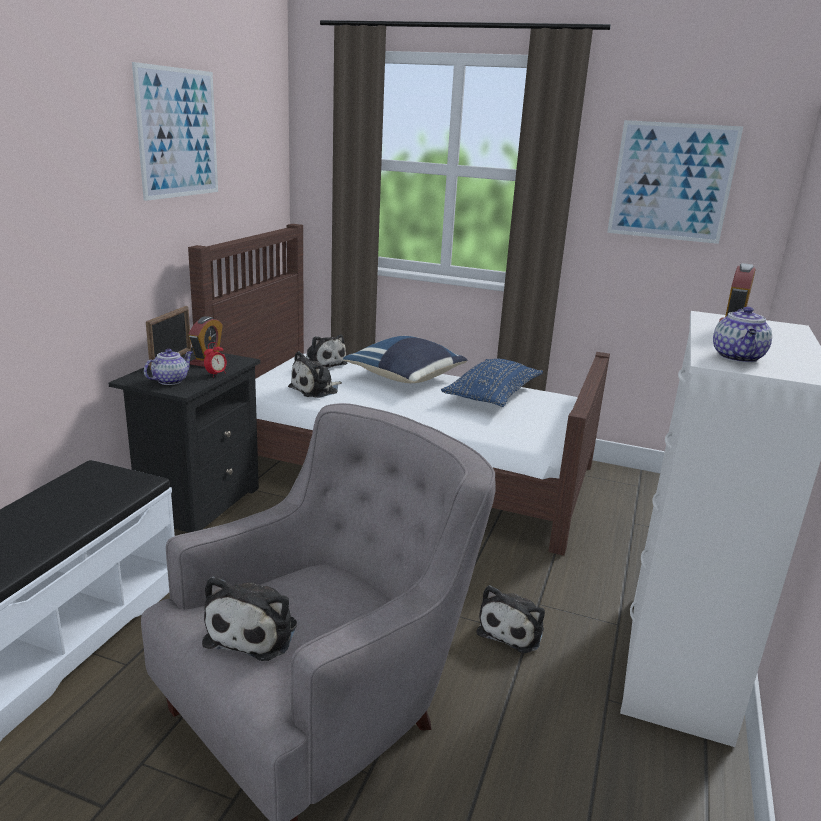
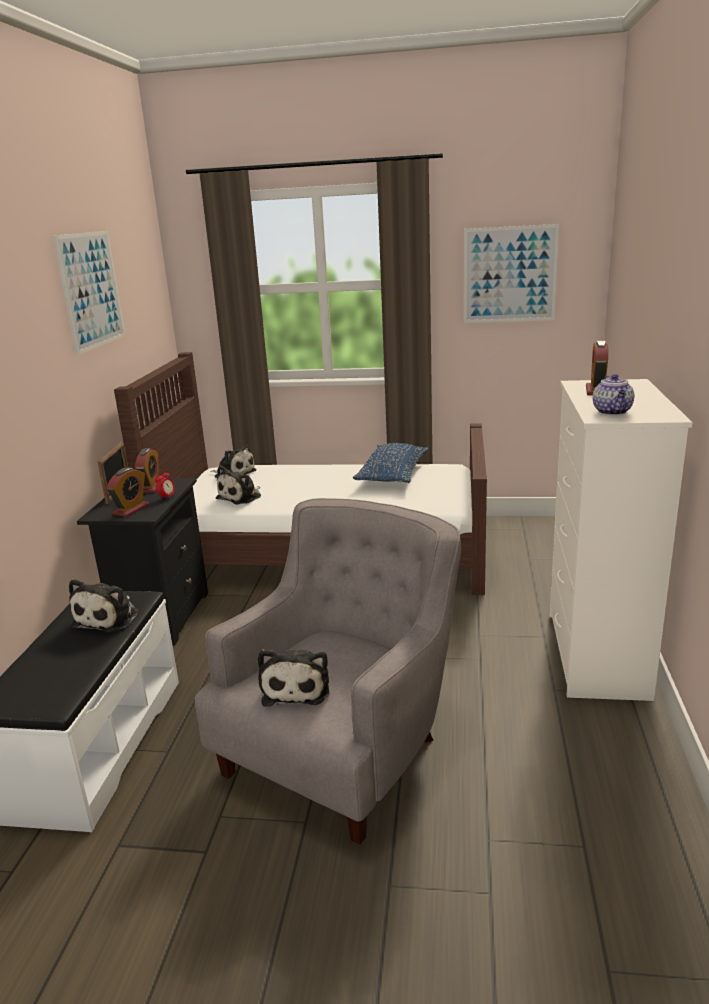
camera: 10 degrees left, 0 degrees up
(170, 380) = (131, 509): teapot -> alarm clock
(406, 378) = (313, 473): blue pillow -> none
(513, 630) = (466, 657): plush toy -> plush toy (109, 617)

